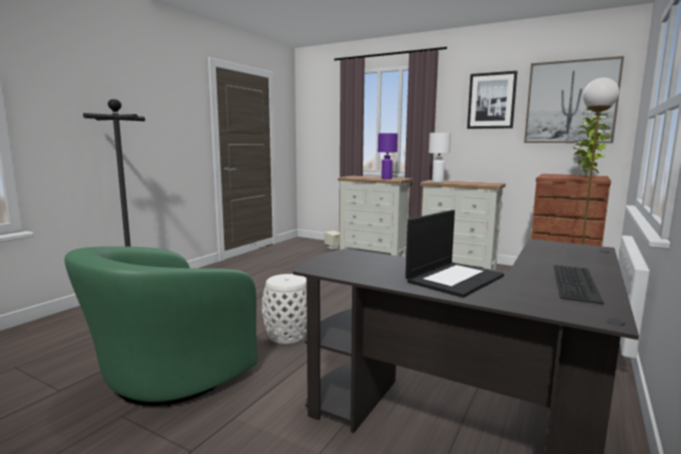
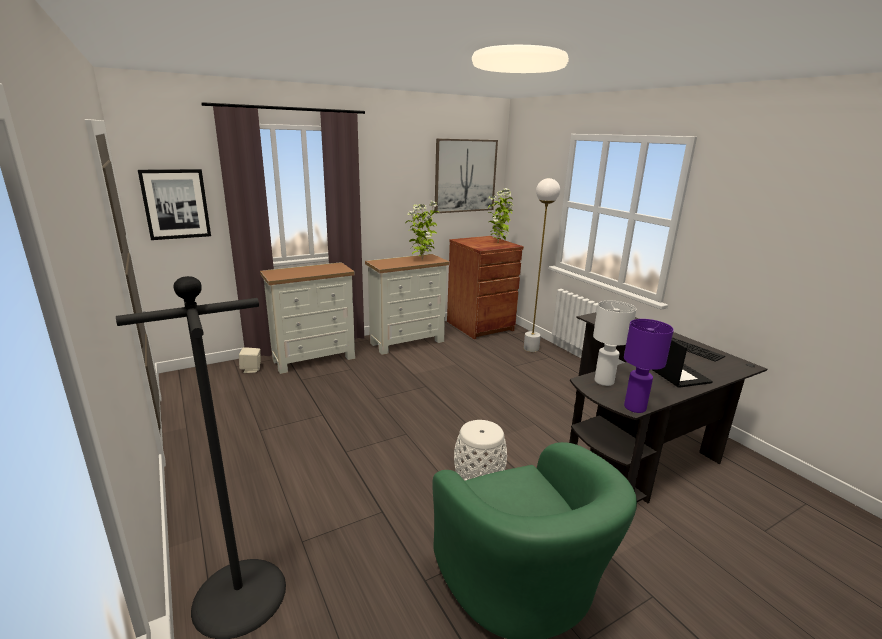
camera: 60 degrees left, 10 degrees up
(386, 179) = (328, 270): purple table lamp -> purple table lamp (635, 408)
(437, 182) = (389, 265): white table lamp -> white table lamp (603, 382)
(476, 183) = (422, 260): none -> potted plant
(491, 100) = (405, 172): picture -> picture (176, 204)

